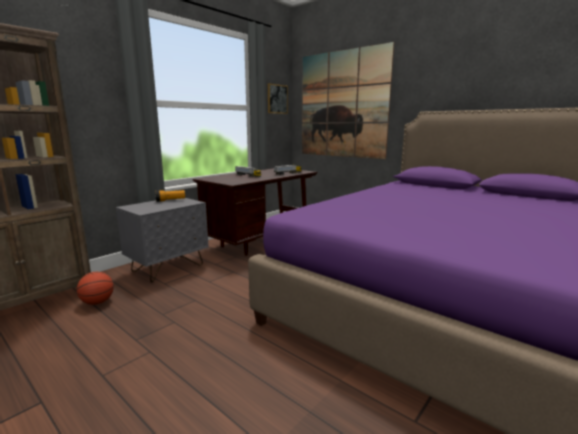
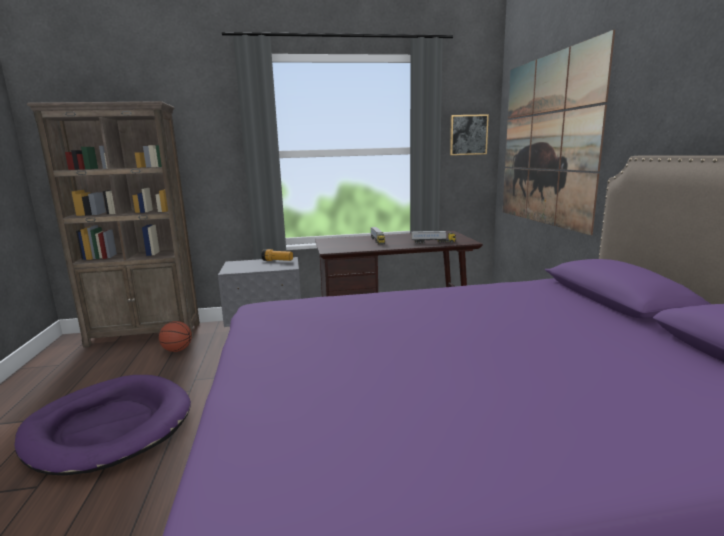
camera: 40 degrees right, 0 degrees up
(143, 372) = (109, 427): none -> purple dog bed

